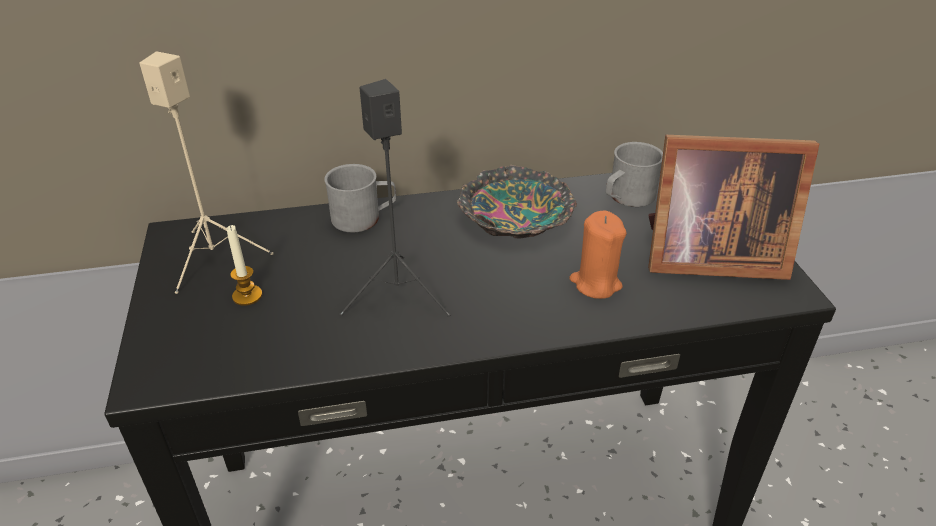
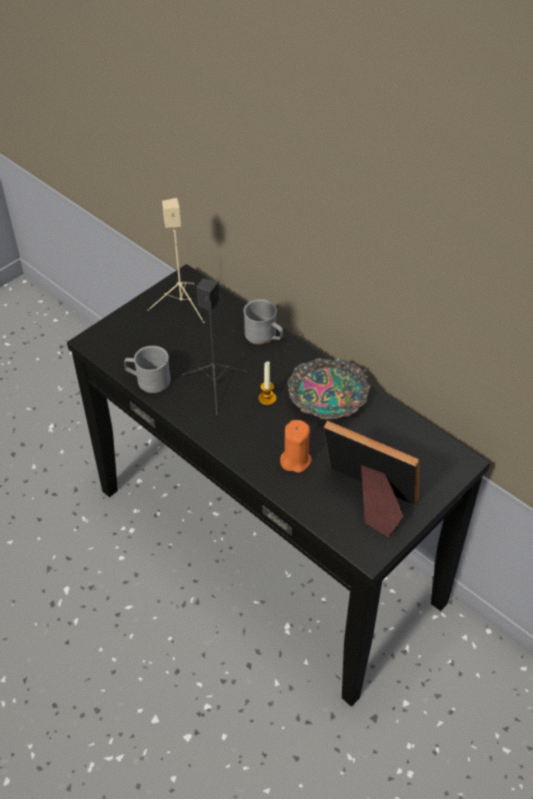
camera: 55 degrees right, 10 degrees up
(247, 296) = (167, 335): candle -> candle (267, 398)
(627, 198) = (397, 438): grey mug -> grey mug (148, 380)
(706, 256) = (369, 500): picture frame -> picture frame turned 150 degrees clockwise

